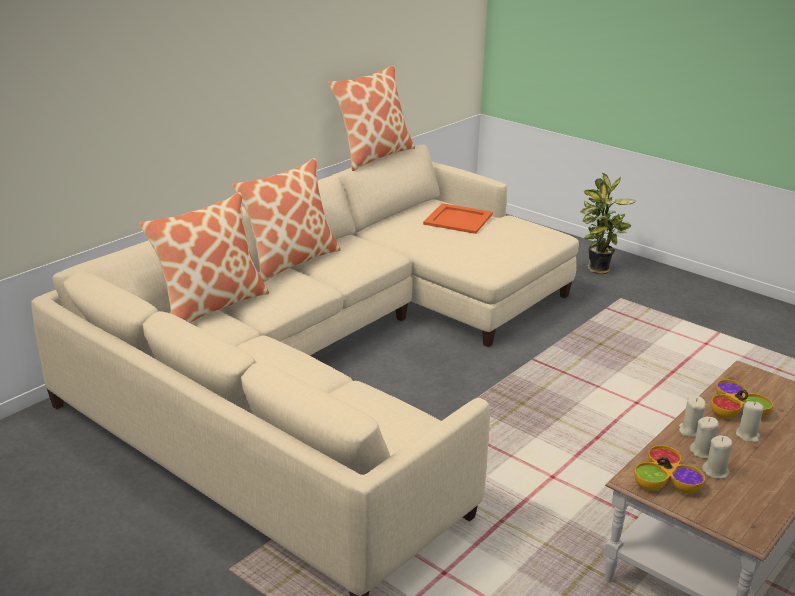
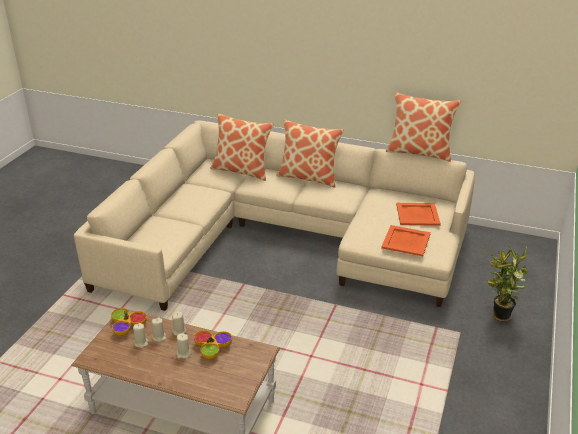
camera: 70 degrees right, 5 degrees up
(515, 240) = (405, 241): none -> orange tray

